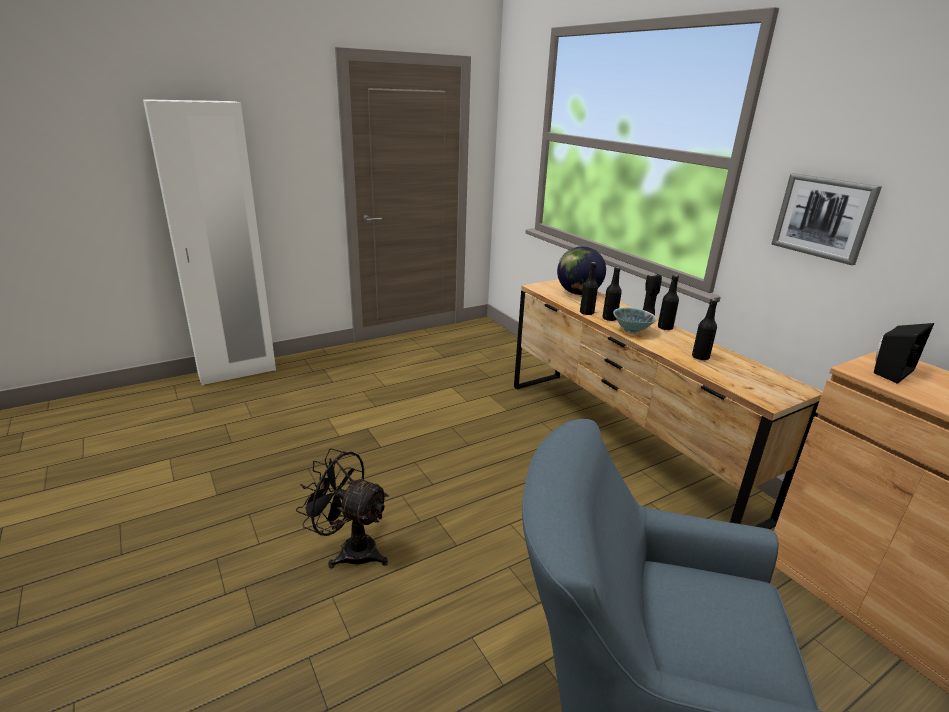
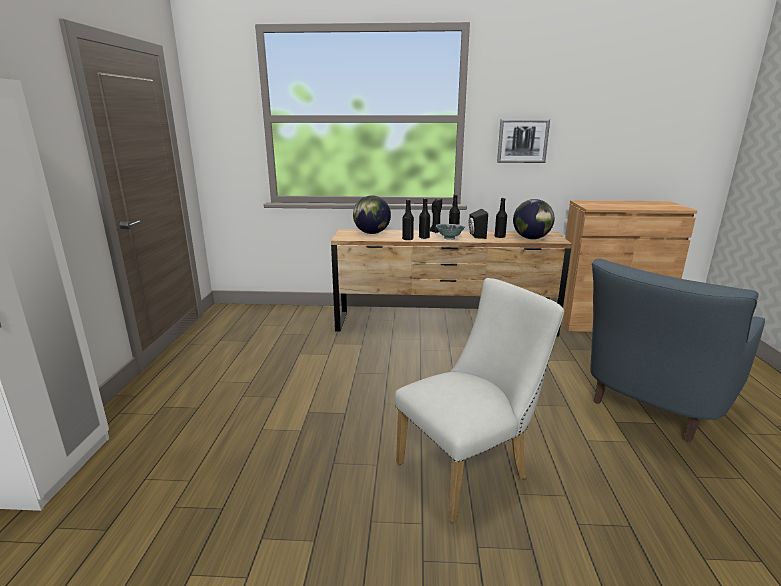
camera: 55 degrees left, 5 degrees down
(350, 549) = (469, 468): black fan -> white chair
(737, 379) = (531, 238): none -> globe
(889, 371) = (596, 205): black speaker -> black speaker (476, 236)

